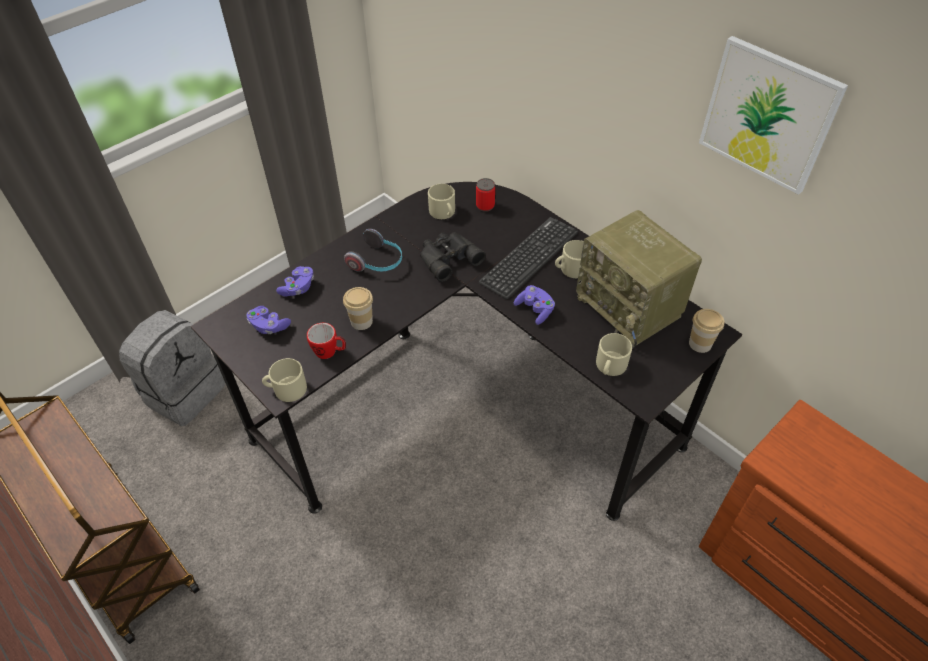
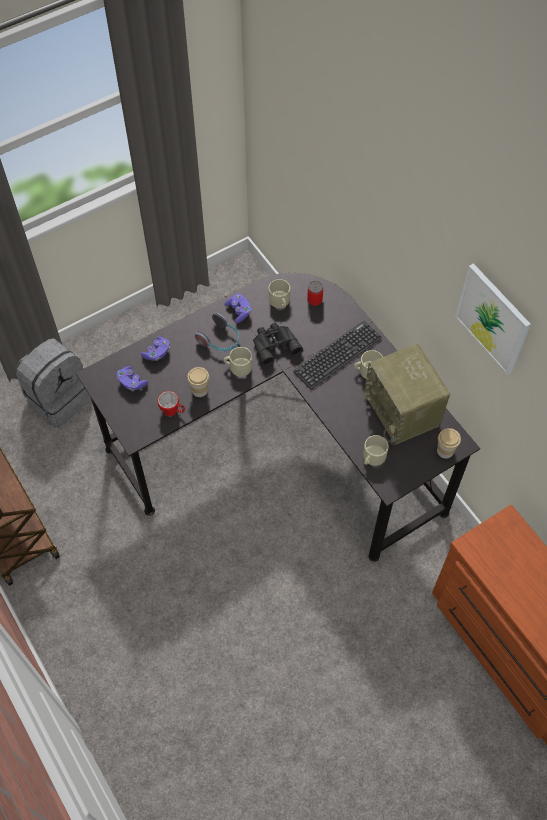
camera: 10 degrees right, 10 degrees up
(286, 389) = (138, 435): beige mug -> beige mug (238, 366)
(535, 310) = (330, 402): purple game controller -> purple game controller (239, 311)

